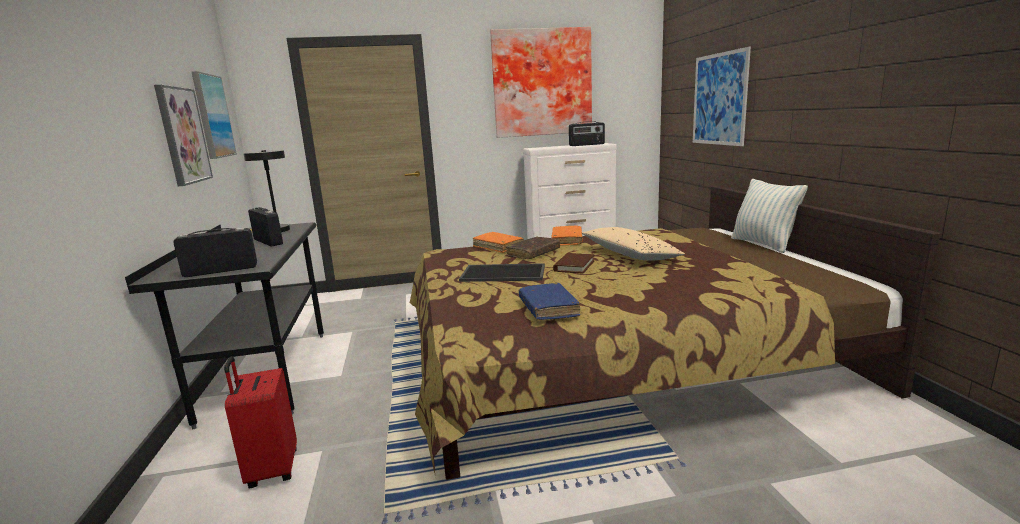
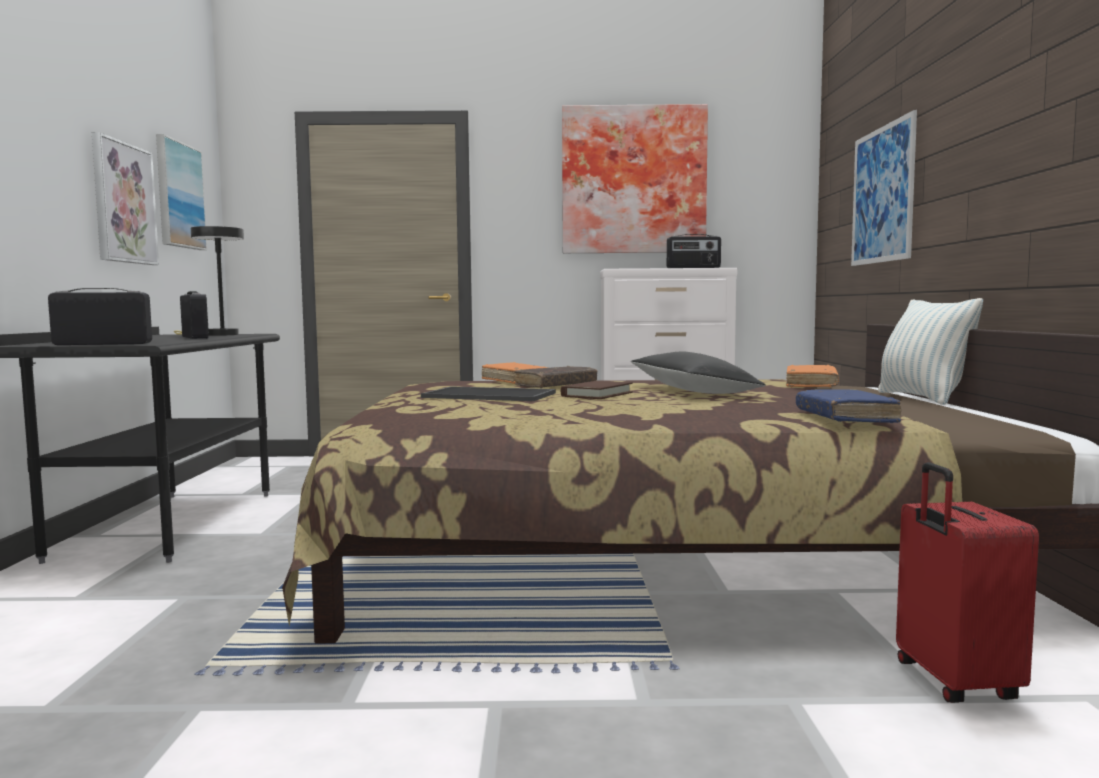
camera: 10 degrees right, 10 degrees down
(271, 470) = (100, 609): red suitcase -> red suitcase (953, 682)
(548, 308) = (507, 417): blue book -> blue book (845, 417)
(567, 240) = (619, 380): orange book -> orange book (811, 384)
(629, 255) = (692, 391): beige pillow -> black pillow

